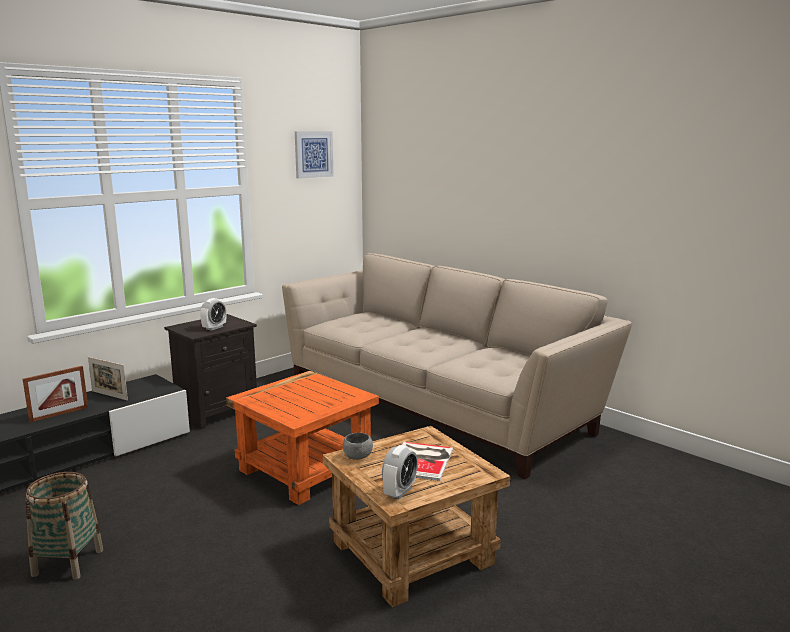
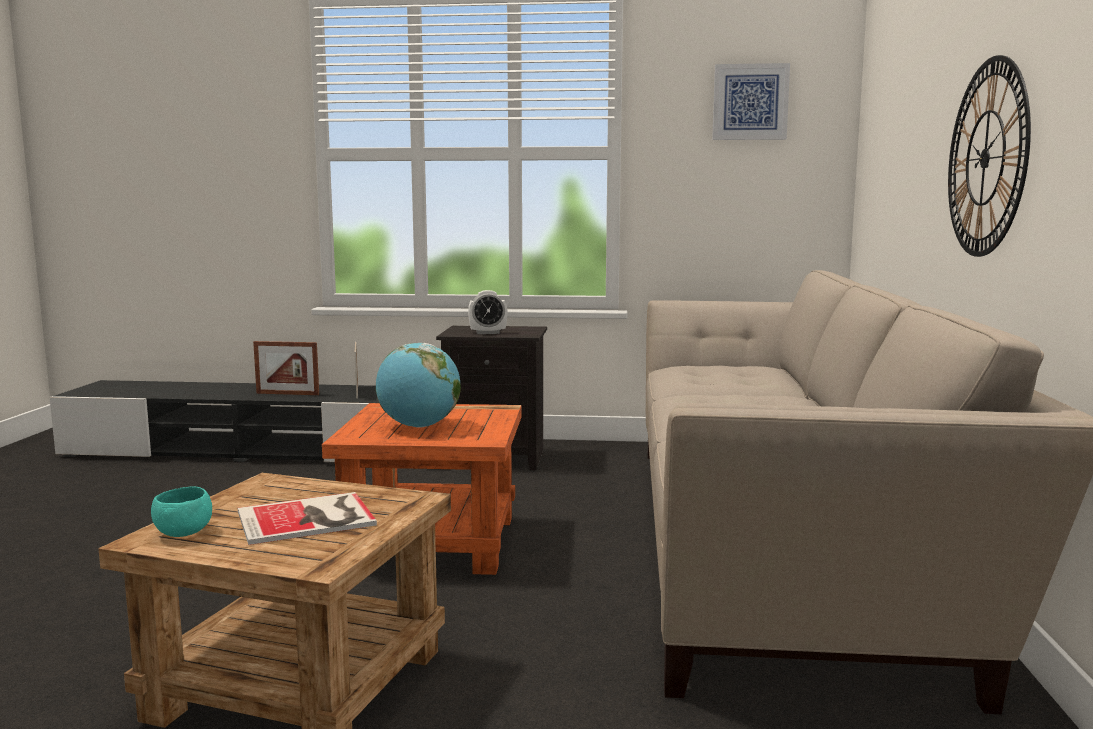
camera: 50 degrees right, 5 degrees down
(68, 562) = (109, 524): basket -> none
(306, 400) = (419, 426): none -> globe
(357, 456) = (275, 487): grey bowl -> none
(399, 492) = (183, 533): alarm clock -> turquoise bowl
(518, 210) = (986, 158): none -> wall clock

